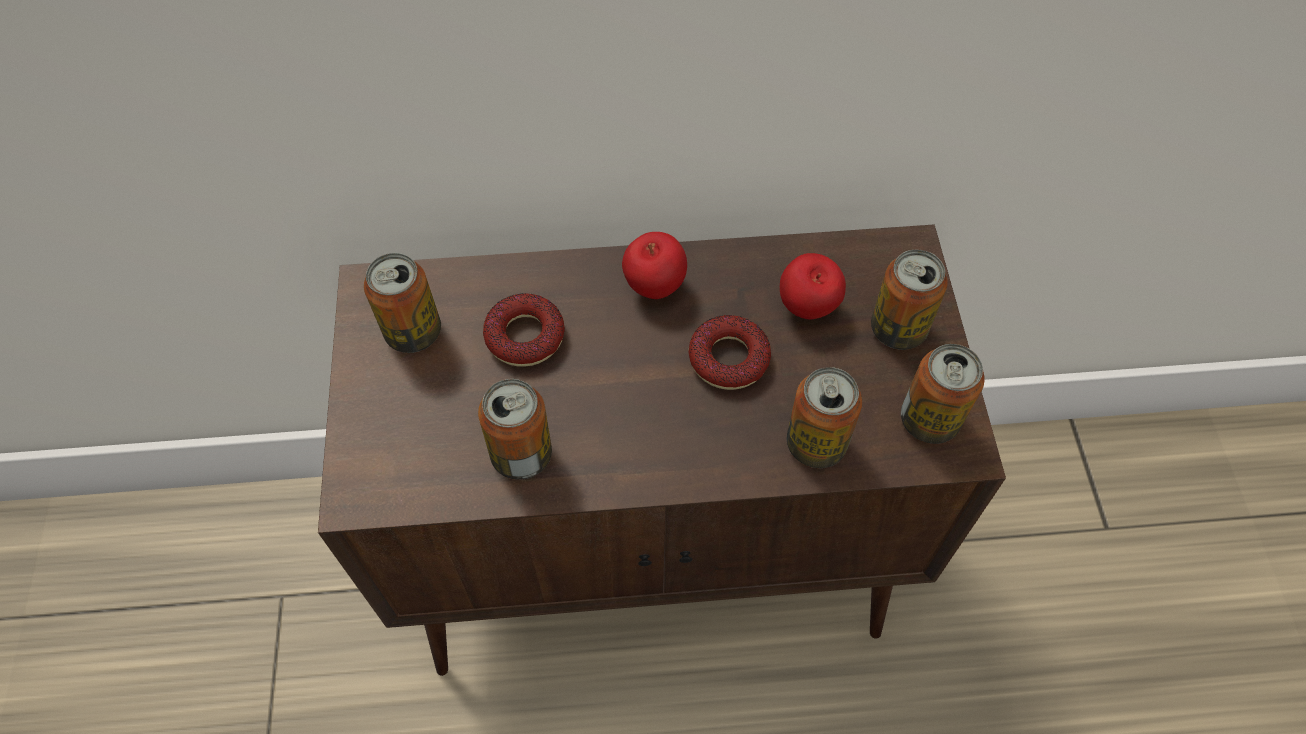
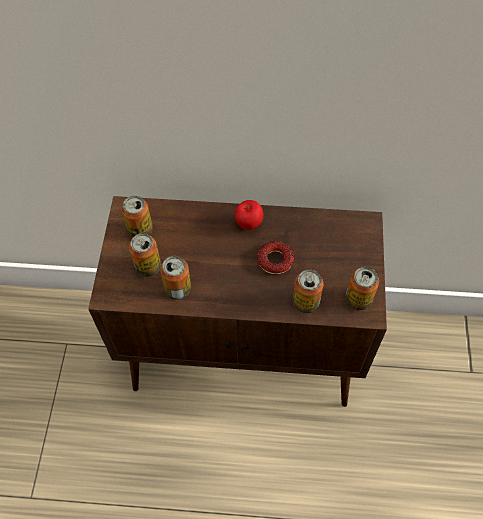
camera: 10 degrees right, 0 degrees up
(525, 336) = (188, 238): donut -> none
(807, 308) = (315, 242): apple -> none
(898, 329) = (354, 257): can -> can (148, 267)

